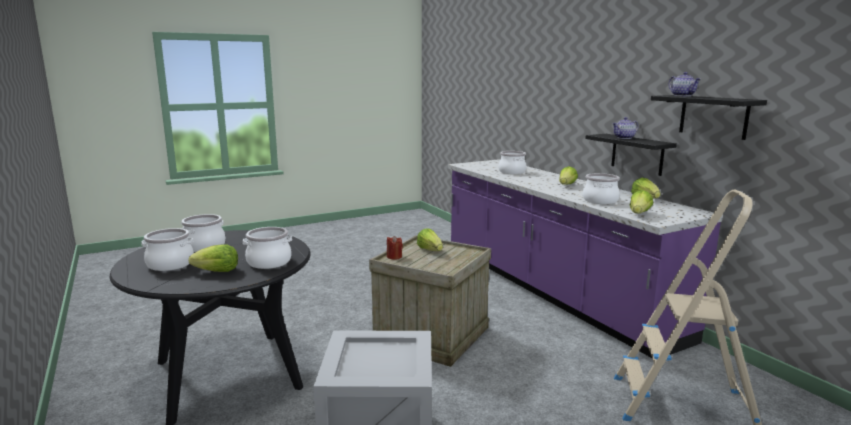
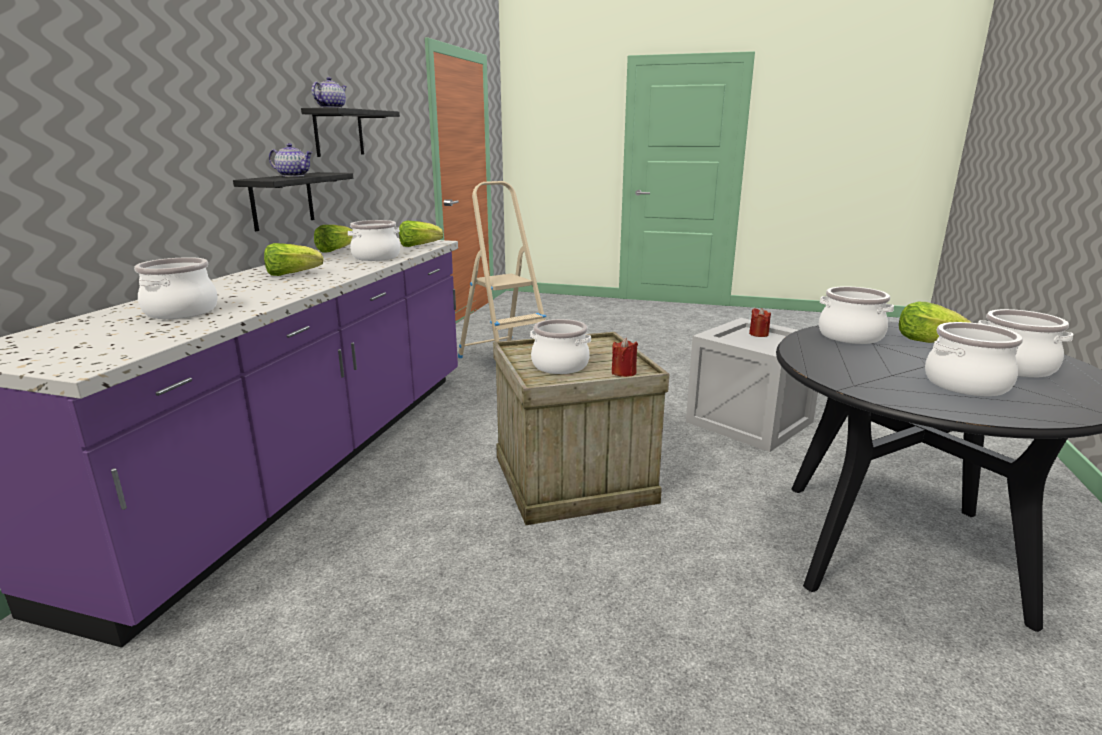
camera: 135 degrees left, 5 degrees up
(387, 371) = (758, 334): none -> red candle
(430, 250) = (560, 366): lettuce -> cooking pot

